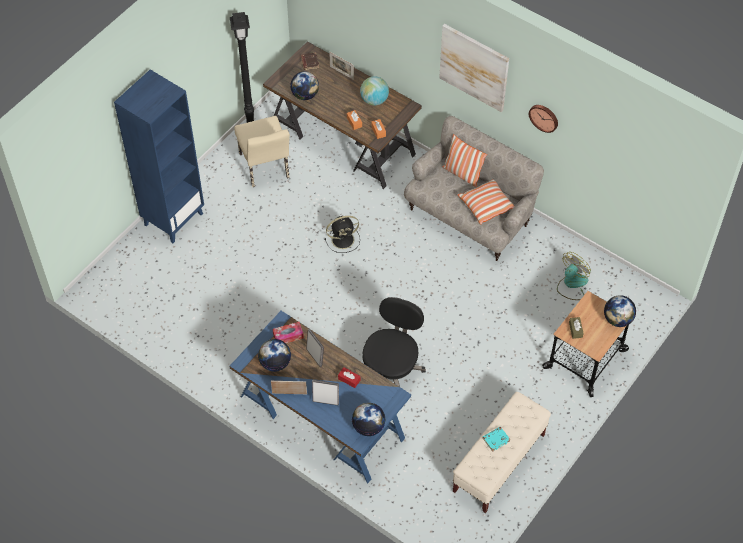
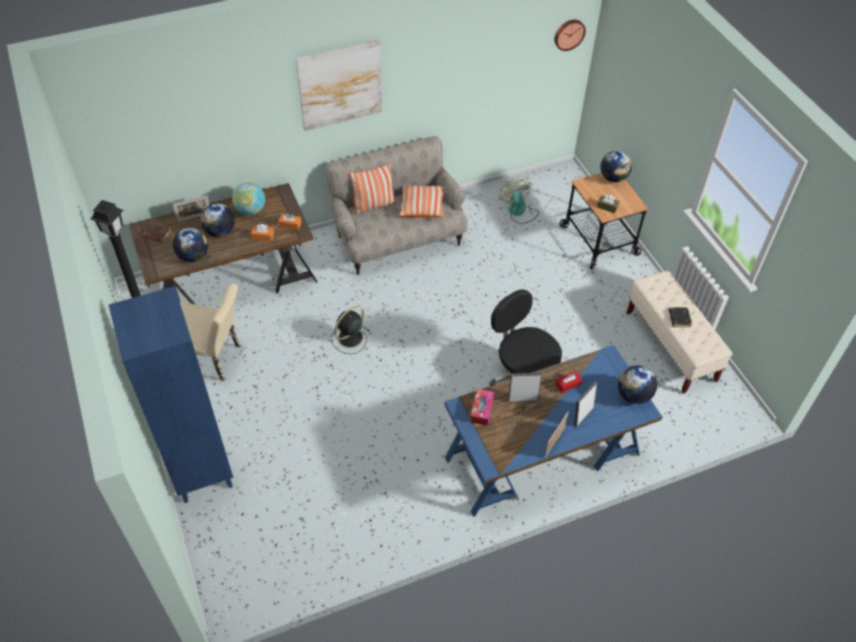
camera: 60 degrees left, 5 degrees down
(275, 363) = (508, 437): globe -> globe (220, 231)
(344, 239) = (349, 338): black fan -> black fan turned 150 degrees counterclockwise
(496, 439) = (679, 318): turquoise book -> black book
(544, 117) = (426, 80): wall clock -> wall clock (569, 34)

